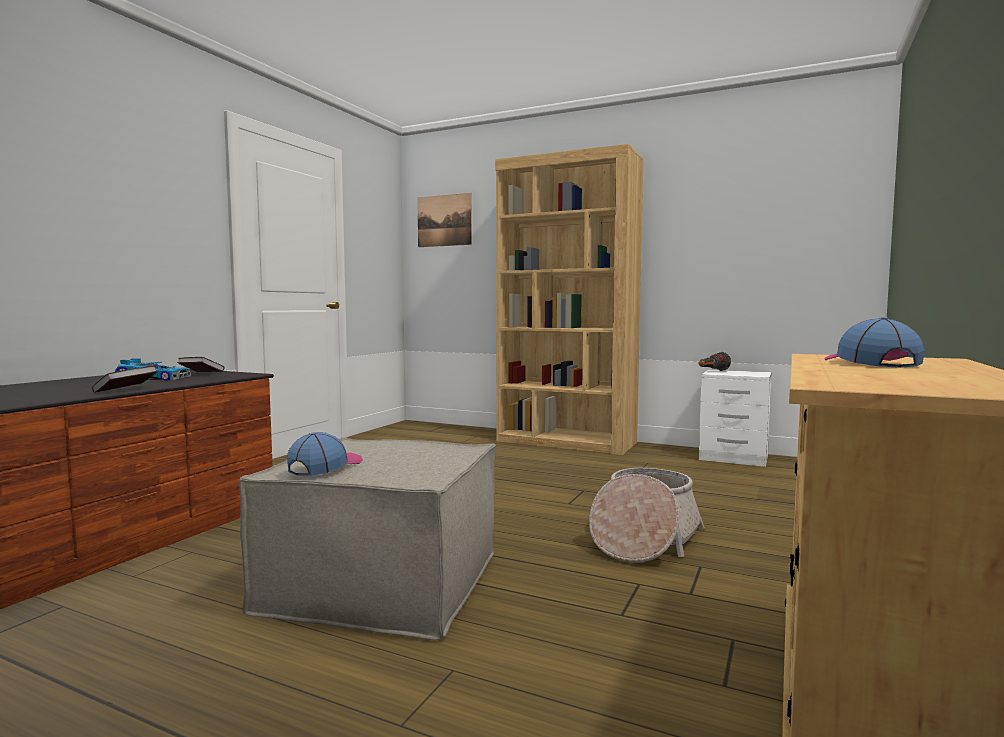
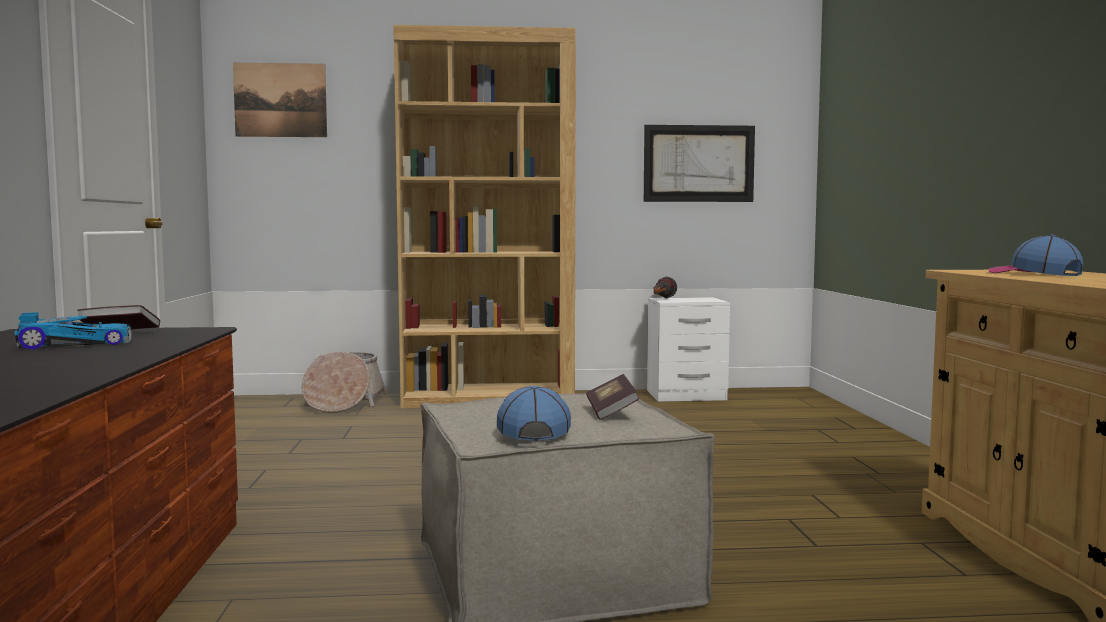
camera: 30 degrees left, 0 degrees up
(126, 390) = (130, 360): book -> book (611, 412)
(644, 539) = (731, 482): basket -> basket (343, 403)
(761, 251) = (699, 163): none -> picture

